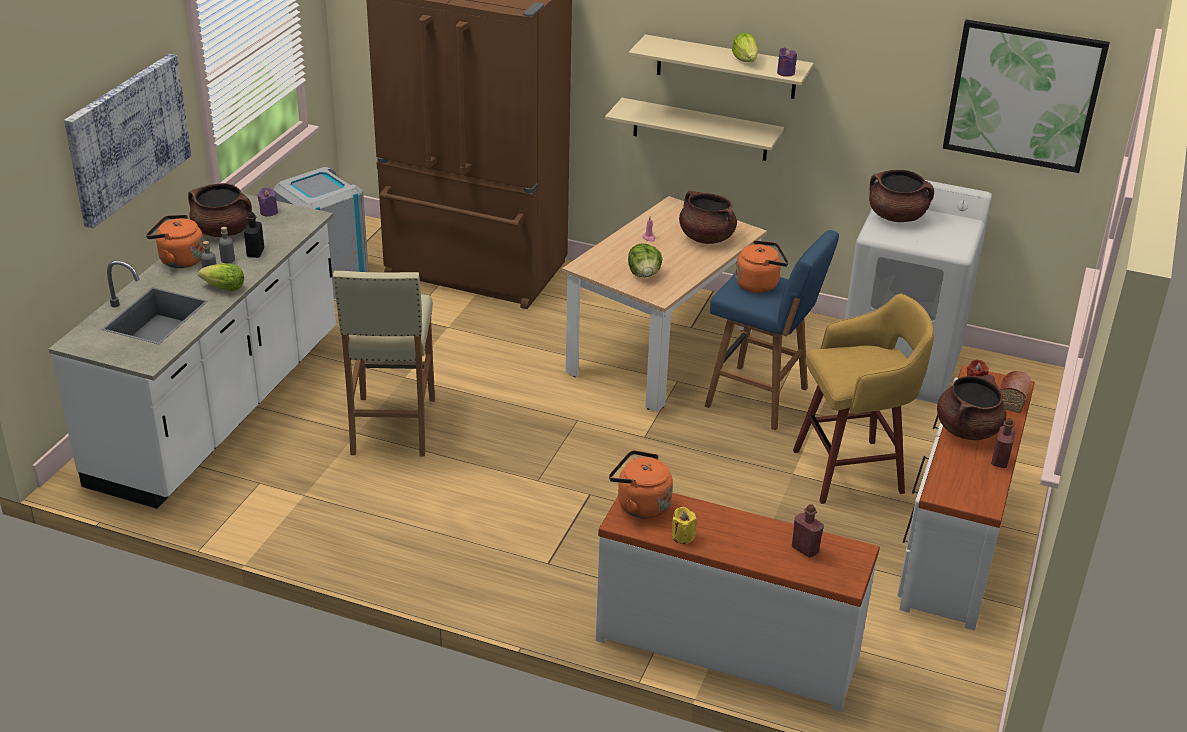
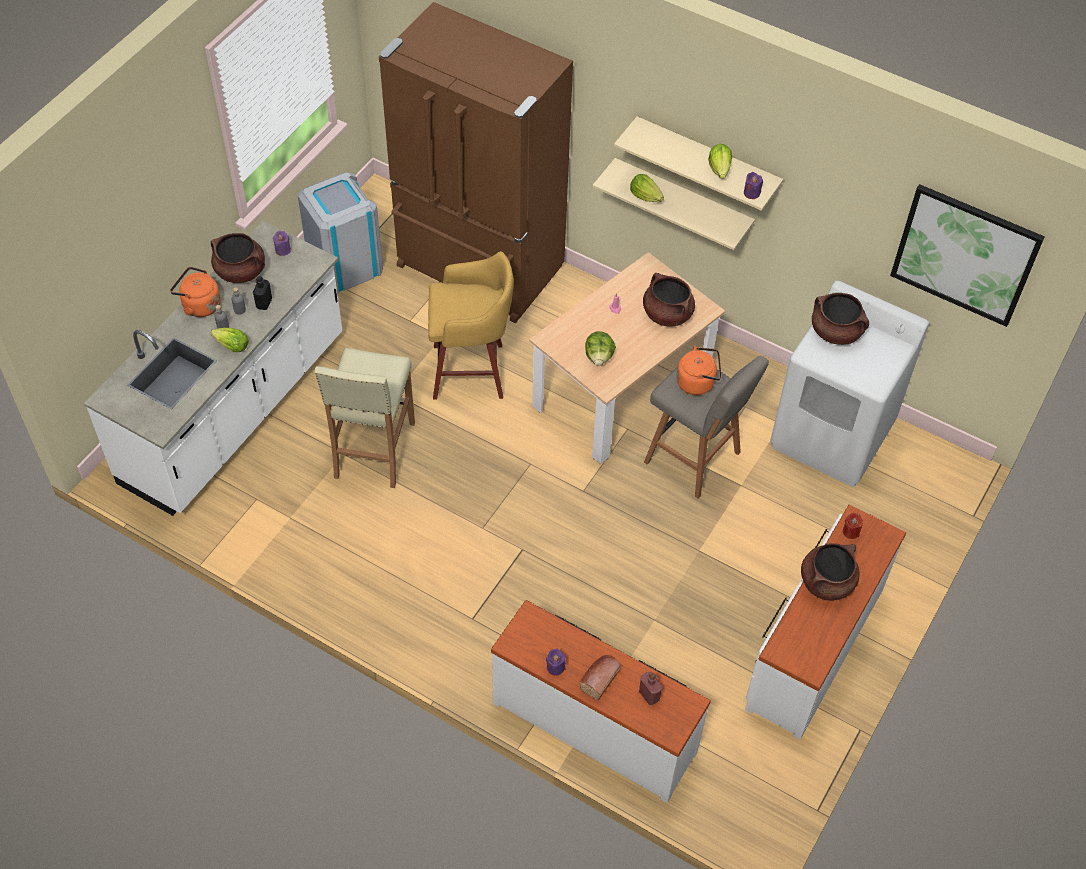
camera: 10 degrees right, 20 degrees up
(126, 138) = (154, 208): picture -> none
(640, 505) = (529, 628): orange kettle -> none
(663, 119) = (645, 196): none -> lettuce
(683, 536) = (555, 667): yellow candle -> purple candle
(760, 398) = (695, 459): blue stool -> grey stool
(852, 471) = (751, 555): yellow stool -> yellow stool (471, 372)
(1000, 461) = (842, 622): red bottle -> none
(1013, 397) = (880, 549): bread -> bread (601, 679)

